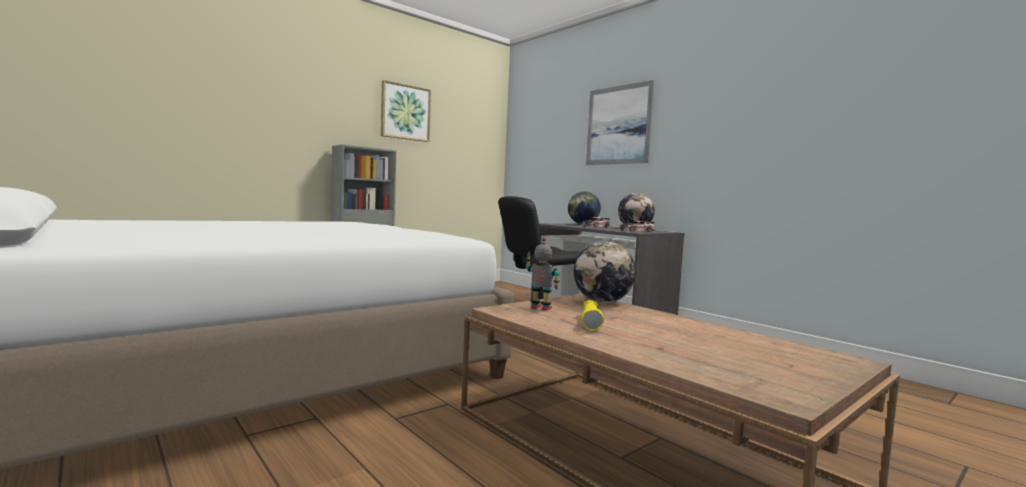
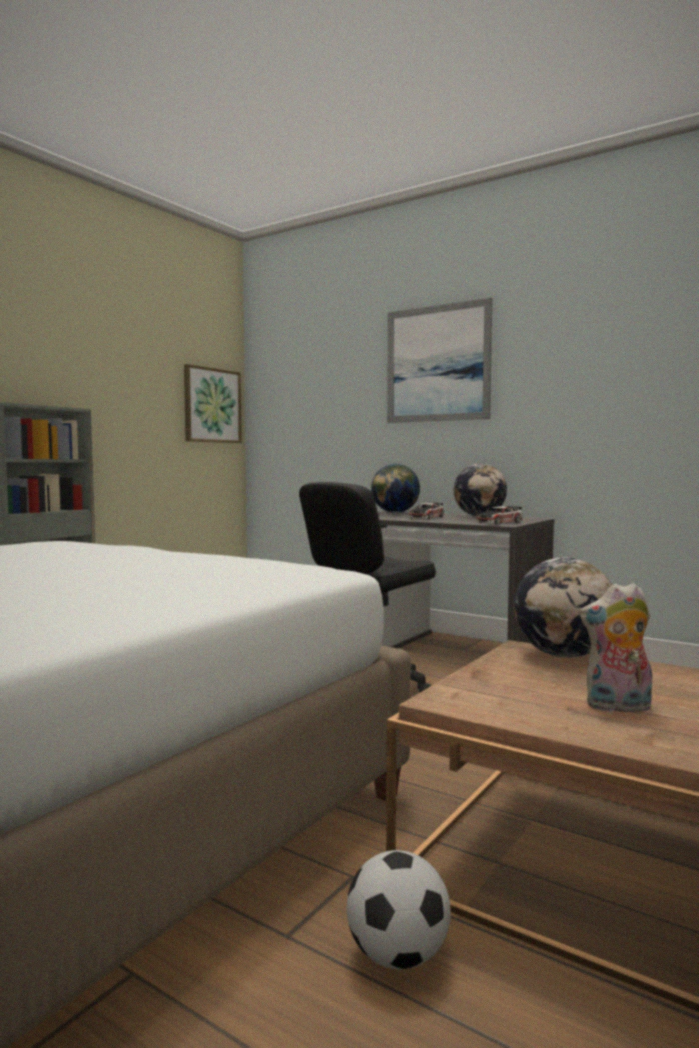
camera: 15 degrees left, 0 degrees up
(405, 112) = (93, 344): picture -> picture (212, 405)
(443, 434) = (398, 956): none -> football
(540, 308) = (503, 687): toy robot -> none
(590, 322) = (617, 707): yellow flashlight -> plush toy

